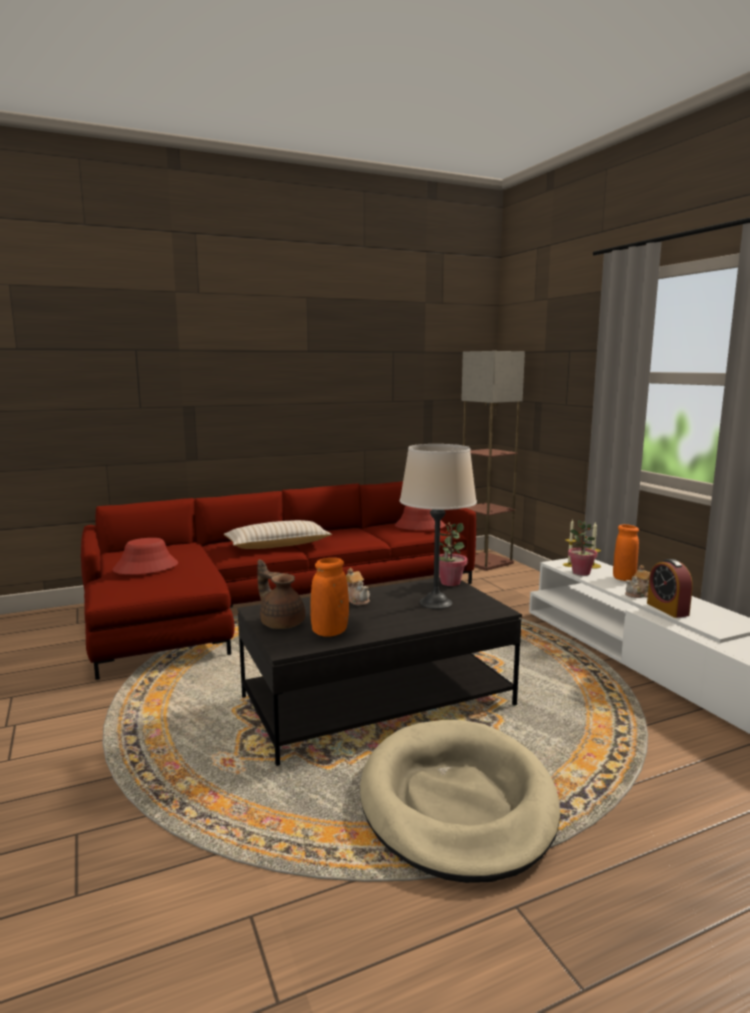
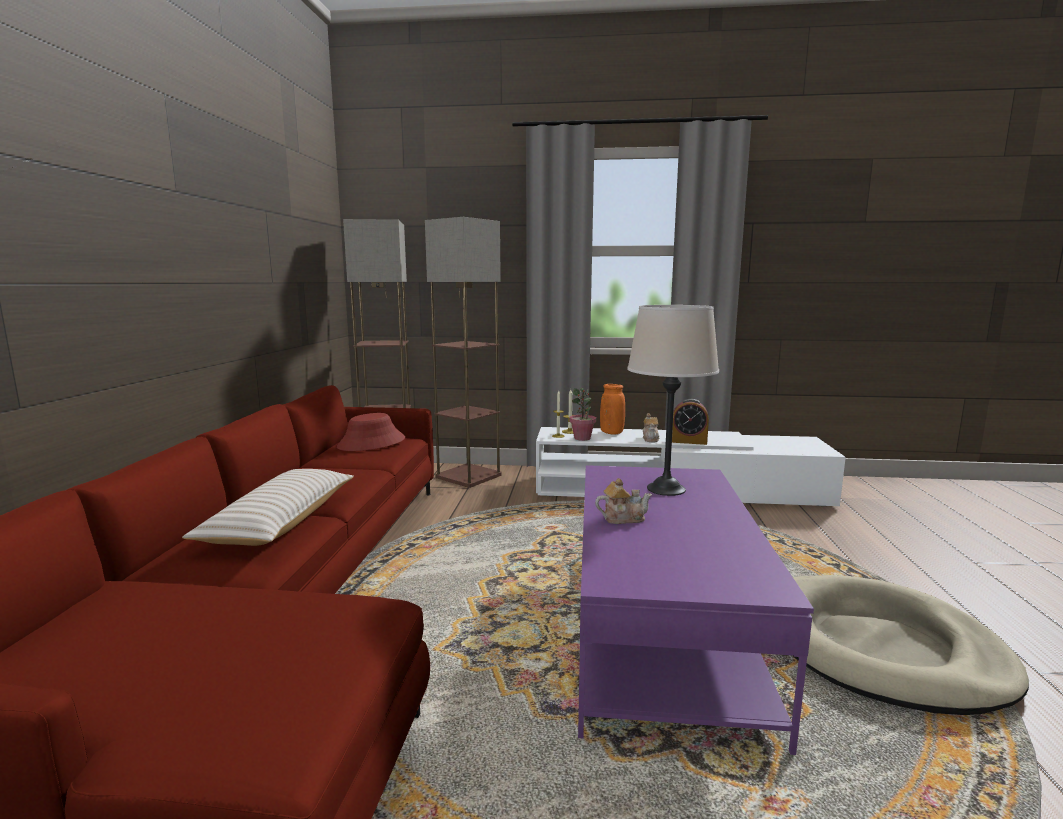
camera: 60 degrees left, 0 degrees up
(146, 567) = (197, 657): red hat -> none
(281, 623) = (674, 575): brown teapot -> none
(329, 632) = (726, 554): orange vase -> none
(377, 701) = (660, 630): black coffee table -> purple coffee table
(450, 582) = (609, 471): potted plant -> none
(525, 583) = (467, 476): none -> floor lamp

